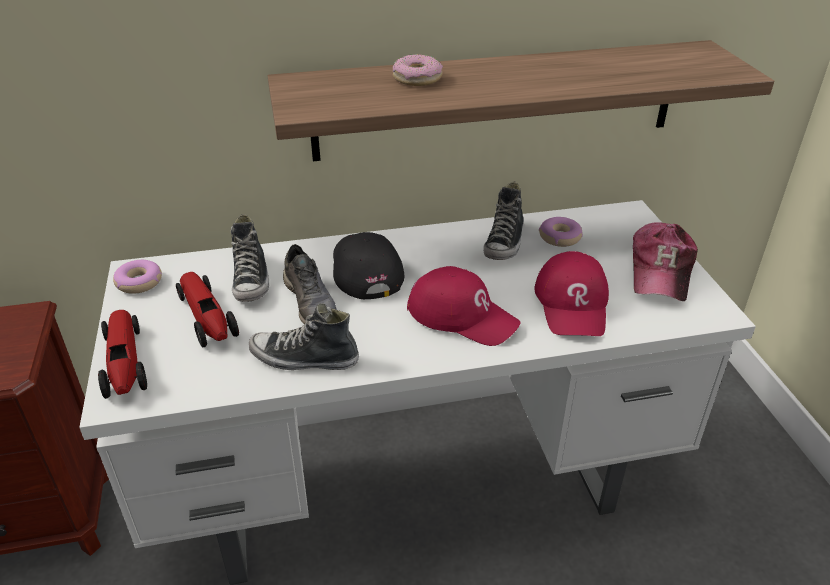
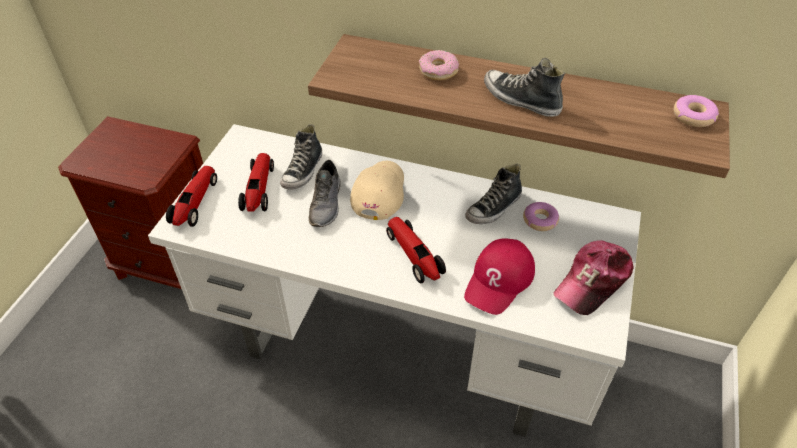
camera: 30 degrees right, 10 degrees up
(139, 282) = (238, 147): donut -> donut (693, 116)
(304, 359) = (292, 244): shoe -> shoe (520, 100)
(364, 269) = (379, 192): black cap -> beige cap
(462, 315) = (414, 255): red cap -> toy car

